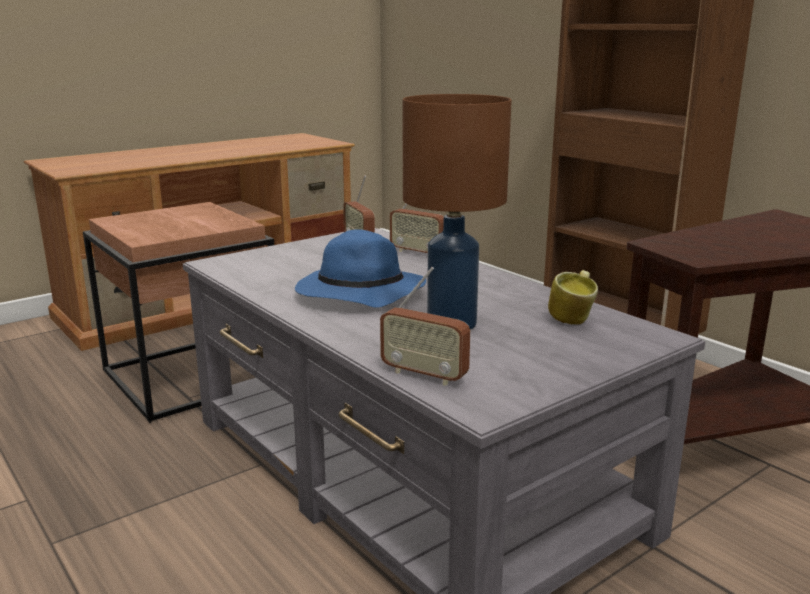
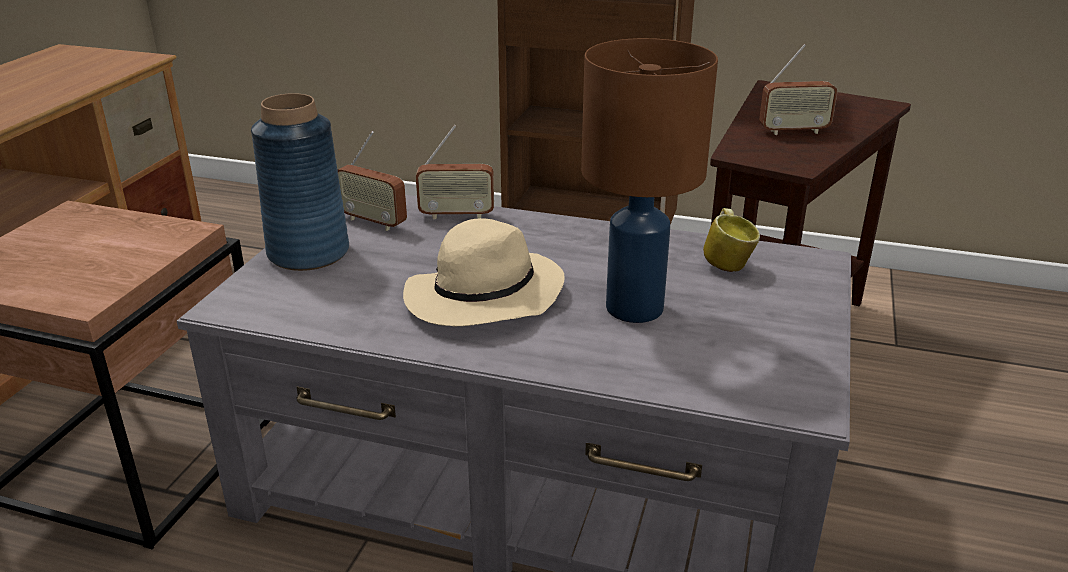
camera: 35 degrees left, 10 degrees up
(296, 251) = (308, 253): none -> blue vase
(358, 294) = (483, 299): blue hat -> beige hat
(424, 375) = (706, 387): radio -> radio (793, 131)

